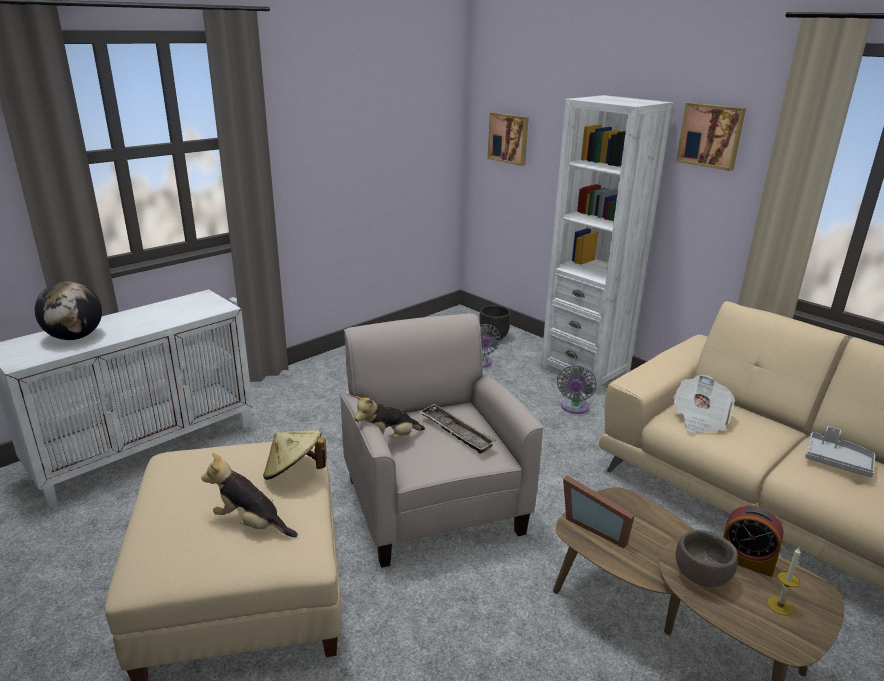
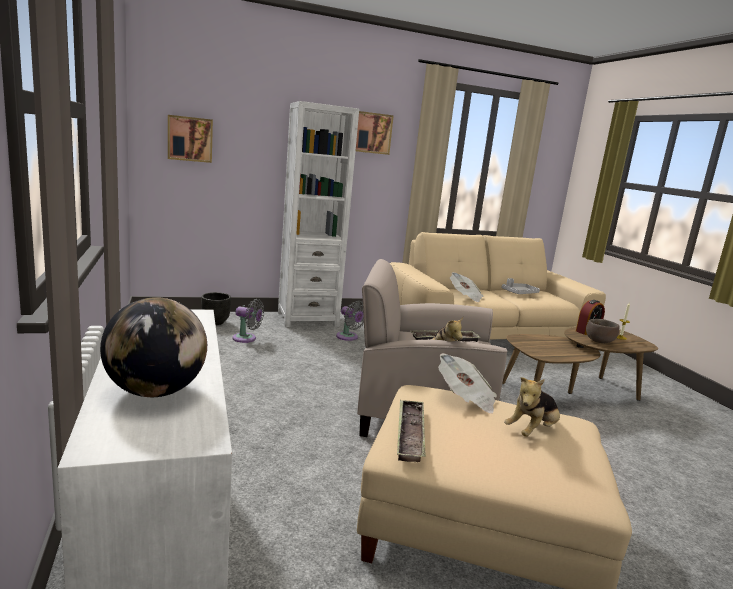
camera: 65 degrees left, 10 degrees down
(200, 458) = (410, 434): none -> tray
(294, 472) = (465, 399): beige hat -> newspaper
(596, 526) = (542, 350): picture frame -> none

